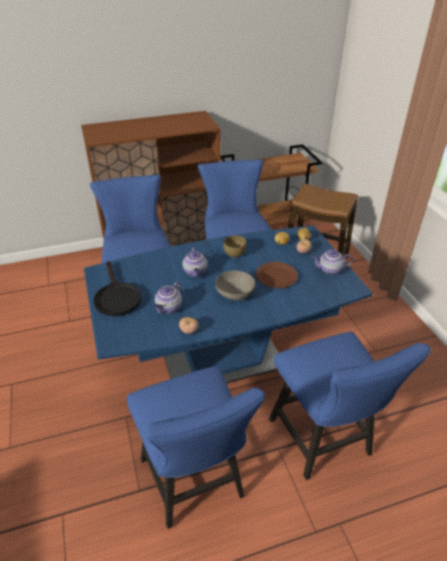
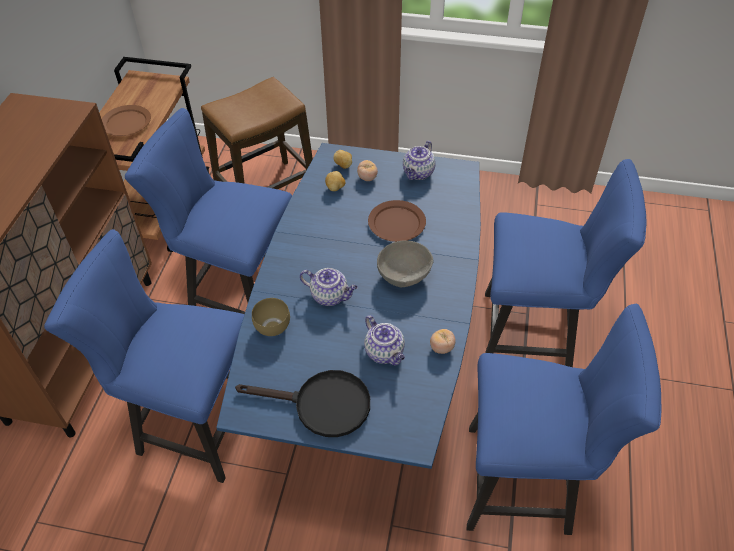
camera: 60 degrees left, 10 degrees up
(233, 254) = (321, 242): brown bowl -> brown bowl (272, 328)

